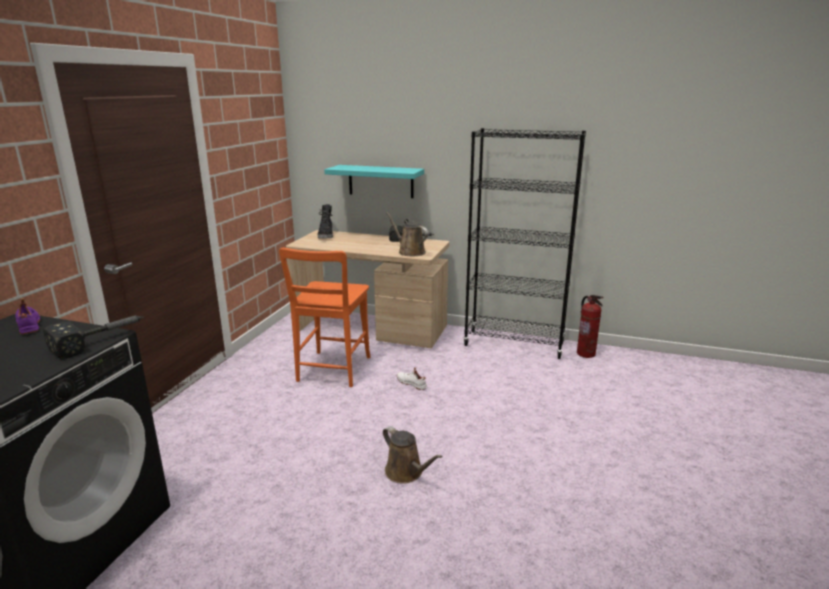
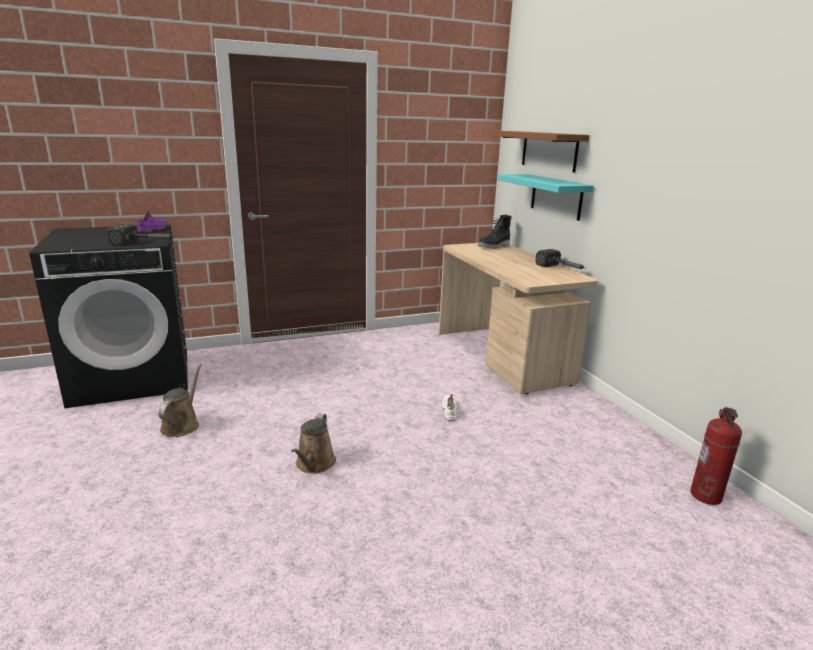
camera: 50 degrees right, 0 degrees up
(332, 371) = (411, 370): orange chair -> none
(363, 143) = (549, 150): none -> brown shelf
(409, 252) = (527, 276): brown watering can -> brown watering can (182, 425)
(514, 344) = (623, 437): black bookcase -> none

